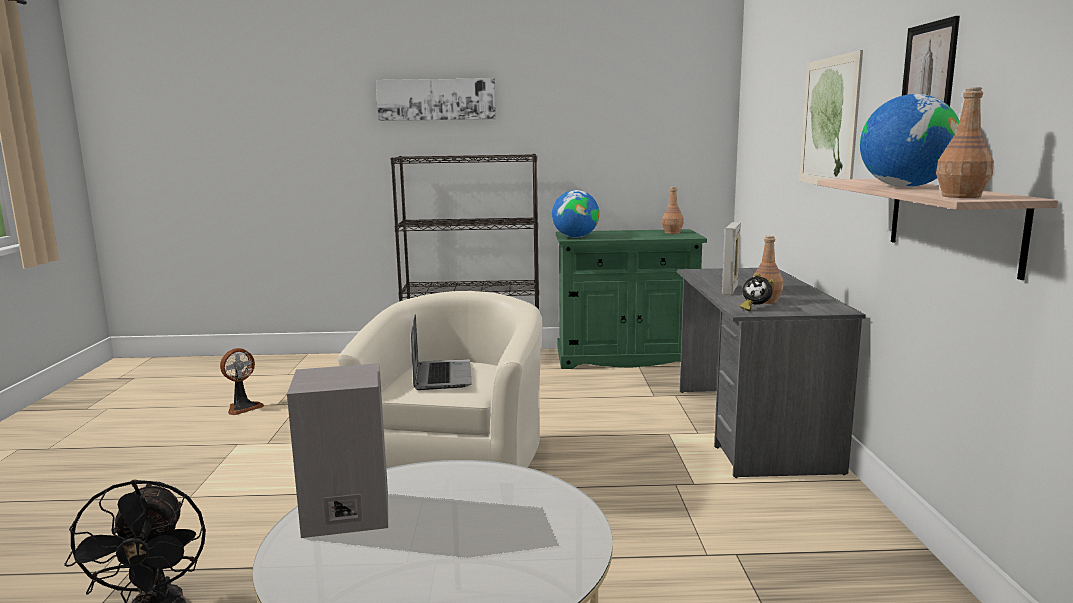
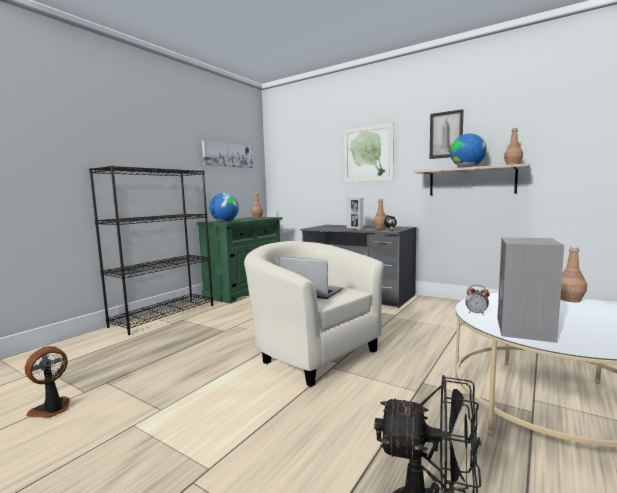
camera: 55 degrees left, 5 degrees down
(243, 407) = (52, 409): fan -> fan turned 135 degrees counterclockwise
(407, 477) = (476, 313): none -> alarm clock
(436, 99) = (114, 128): picture -> picture (228, 155)
(577, 545) = (569, 299): none -> brown bottle

